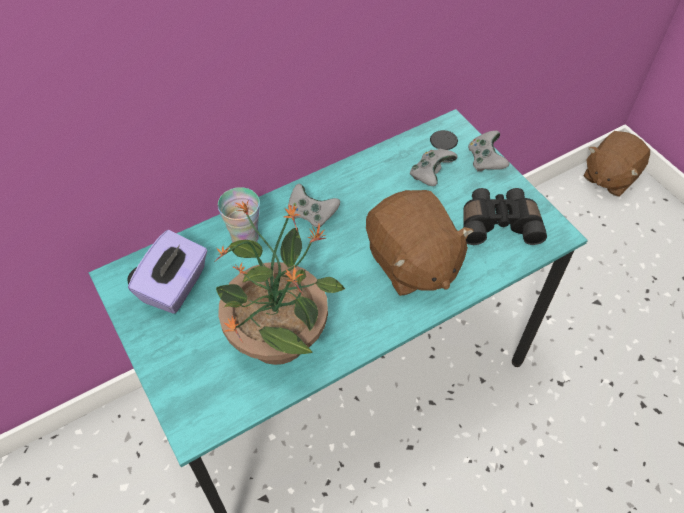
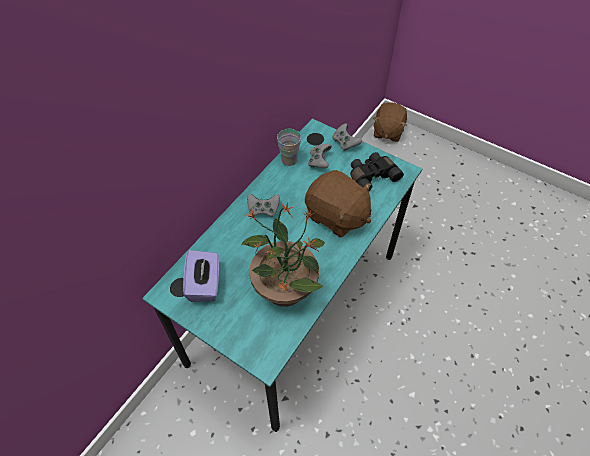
camera: 25 degrees left, 0 degrees up
(245, 238) = (231, 239): cup -> cup (289, 160)

